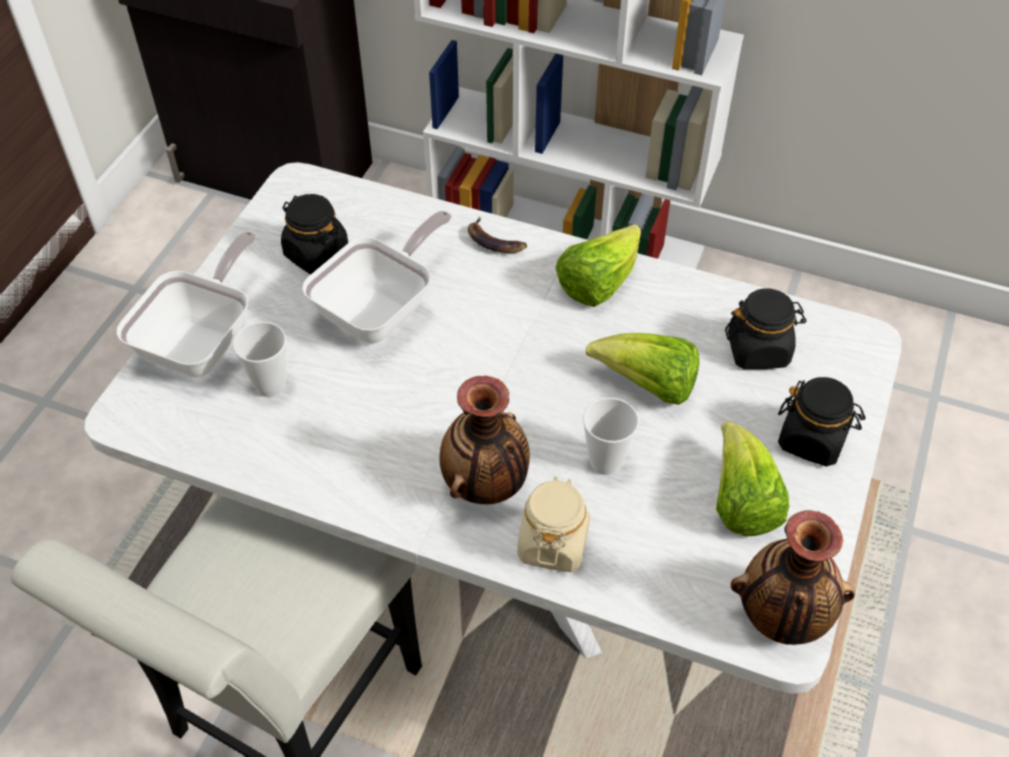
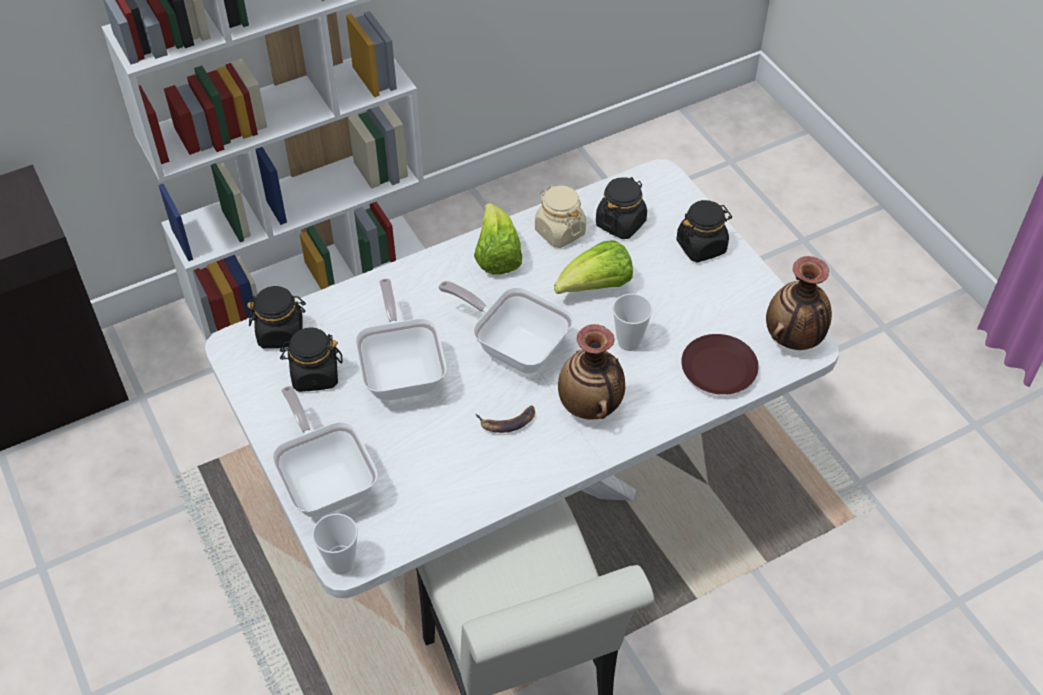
camera: 50 degrees left, 0 degrees up
(270, 385) = (404, 465): cup -> cup (341, 563)
(341, 202) = (281, 333): none -> black jar
(495, 241) = (408, 280): banana -> banana (507, 421)
(499, 371) = (514, 346): none -> frying pan
(553, 543) = (660, 402): beige jar -> beige jar (559, 231)
(654, 569) = (717, 369): none -> brown plate
(741, 502) = (711, 304): lettuce -> none

